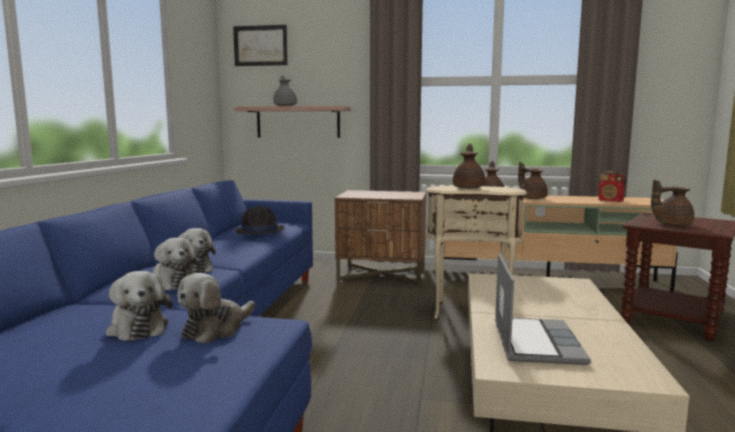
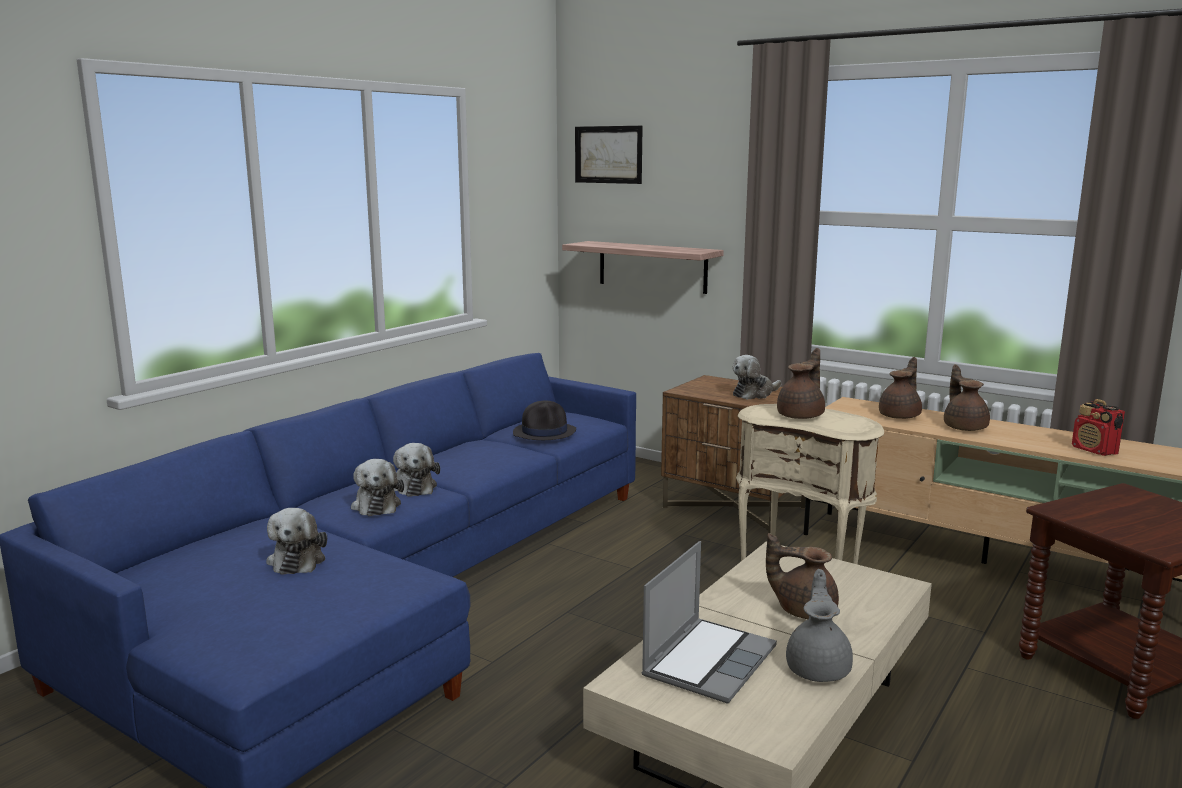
camera: 25 degrees right, 5 degrees up
(216, 329) = (361, 575): plush toy -> plush toy (754, 394)
(285, 106) = (631, 246): grey teapot -> grey teapot (818, 668)
(671, 224) = (1113, 518): brown teapot -> brown teapot (803, 610)

